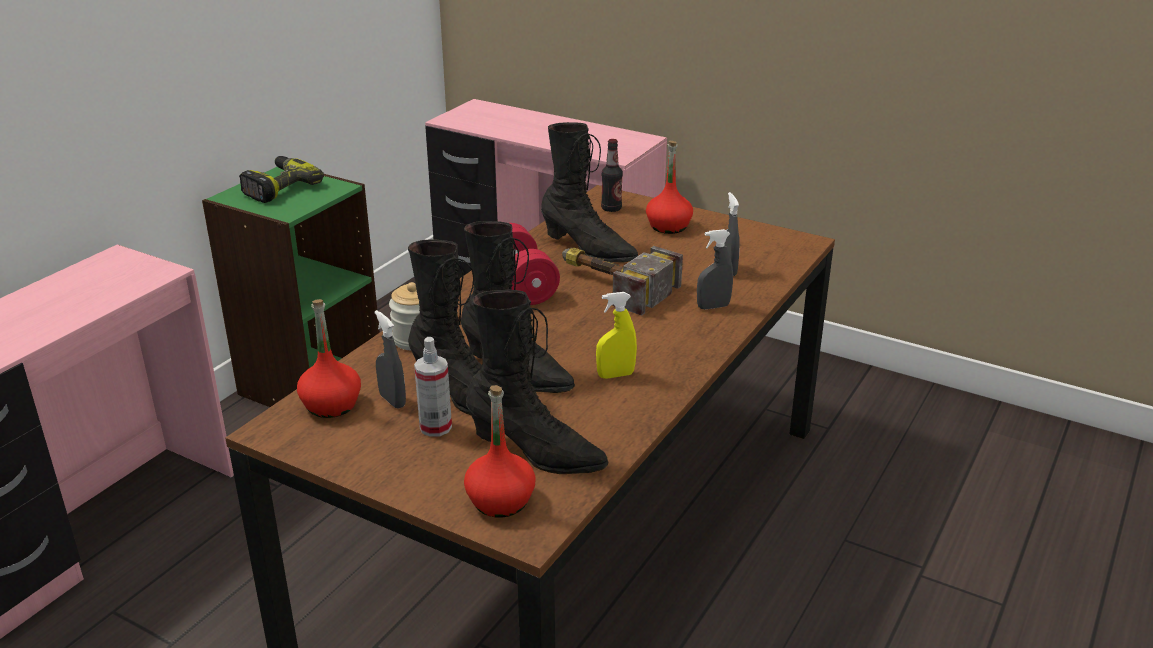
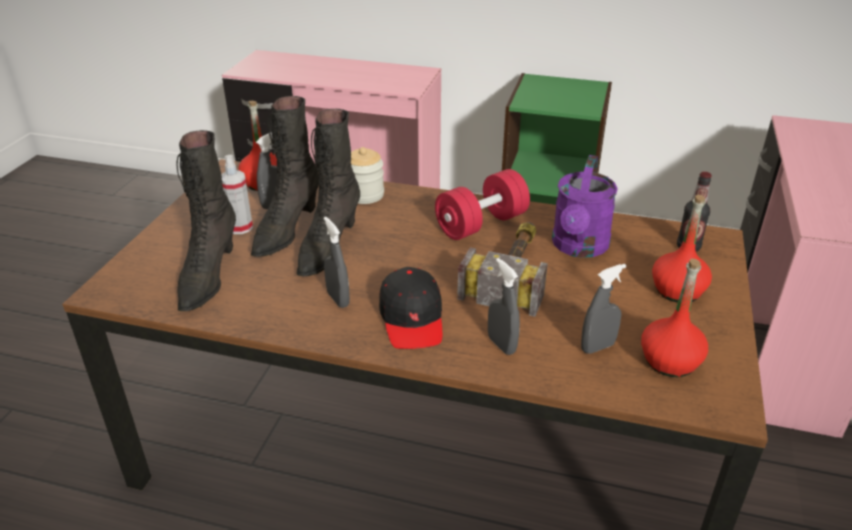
camera: 75 degrees right, 5 degrees up
(278, 187) = (565, 90): power drill -> none
(500, 501) = (145, 272): red bottle -> red bottle (670, 361)
(588, 249) = (579, 247): black boot -> purple watering can
(615, 375) = (338, 299): yellow spray bottle -> grey spray bottle
(662, 340) = (412, 319): none -> black cap

